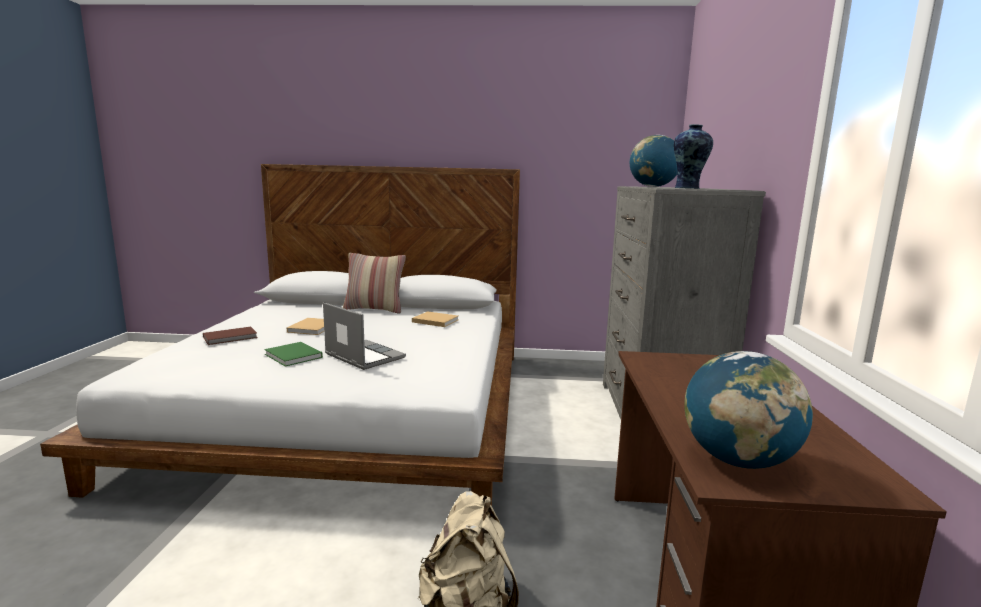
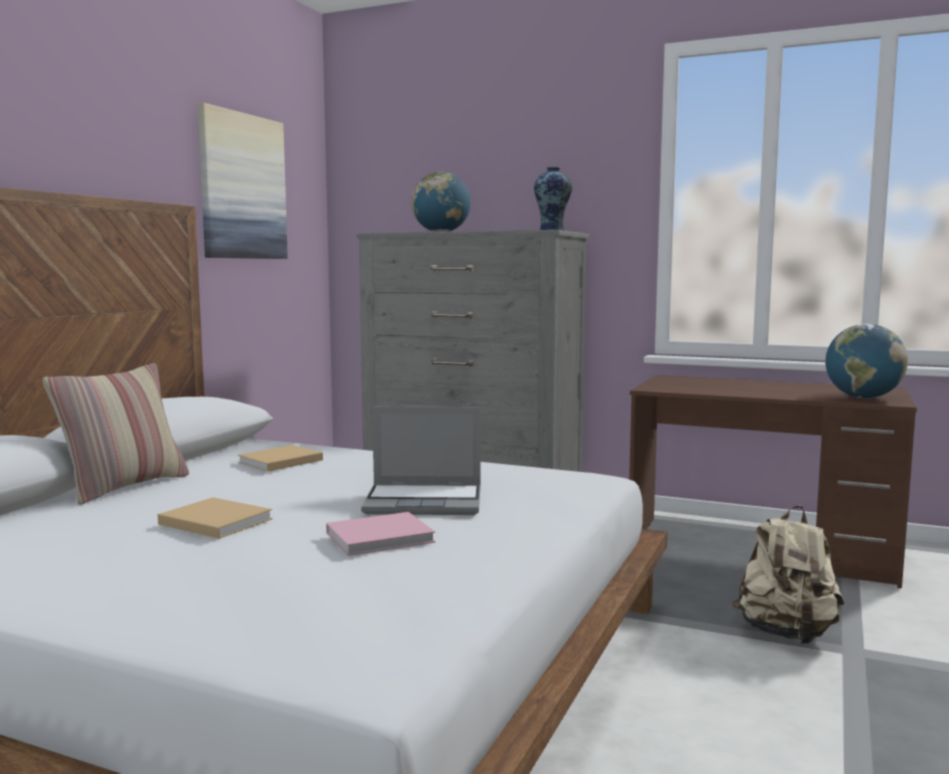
camera: 70 degrees left, 5 degrees down
(231, 338) = (201, 577): brown book -> none
(294, 356) = (383, 537): green book -> pink book
(363, 356) = (425, 502): laptop -> laptop turned 150 degrees counterclockwise
(577, 154) = (242, 187): none -> picture

